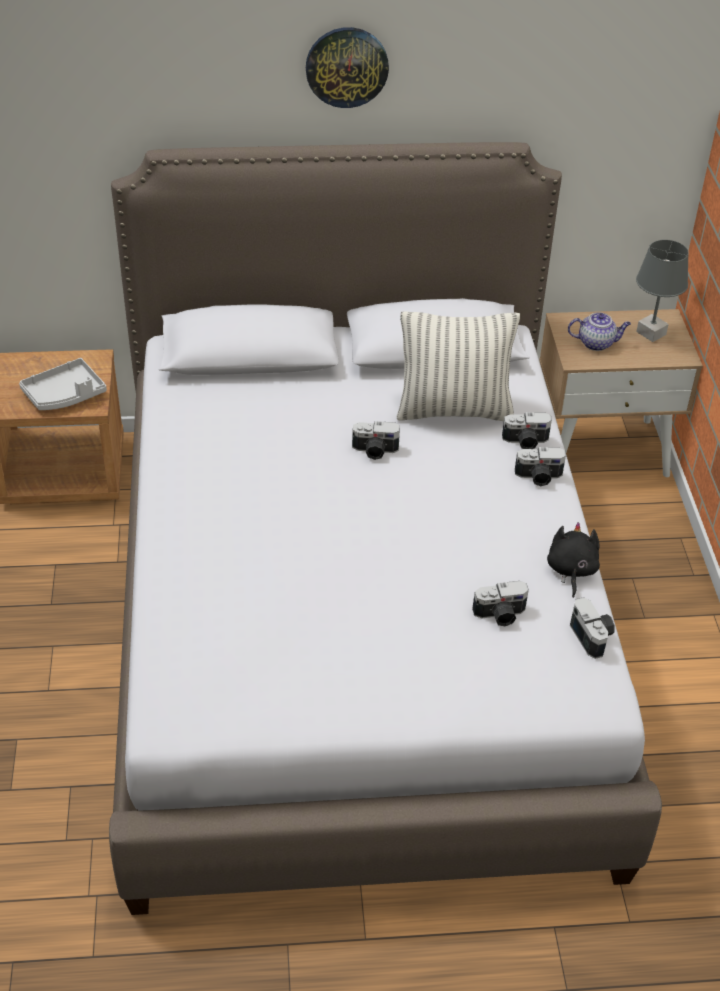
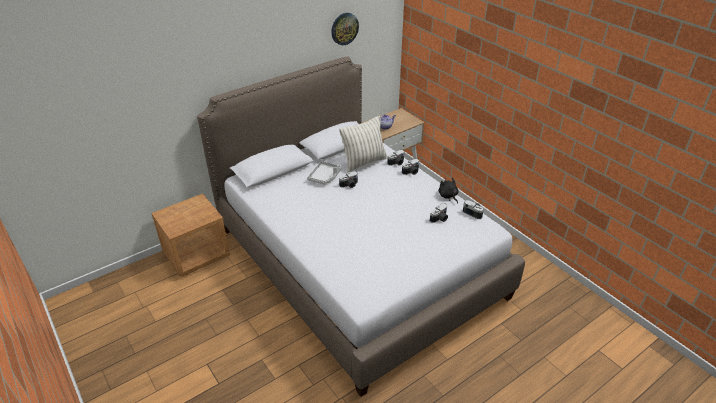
camera: 30 degrees left, 5 degrees down
(65, 395) = (197, 216): grey tray -> grey tray (325, 177)
(346, 67) = (279, 42): wall clock -> wall clock (344, 28)
(651, 333) = (399, 118): grey table lamp -> none

